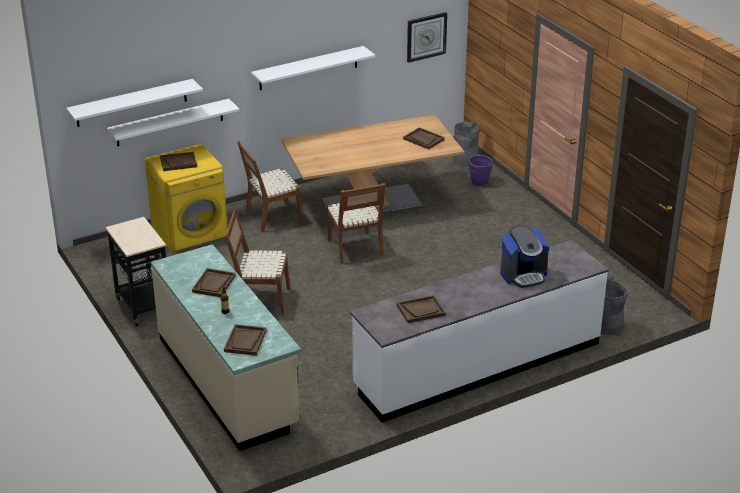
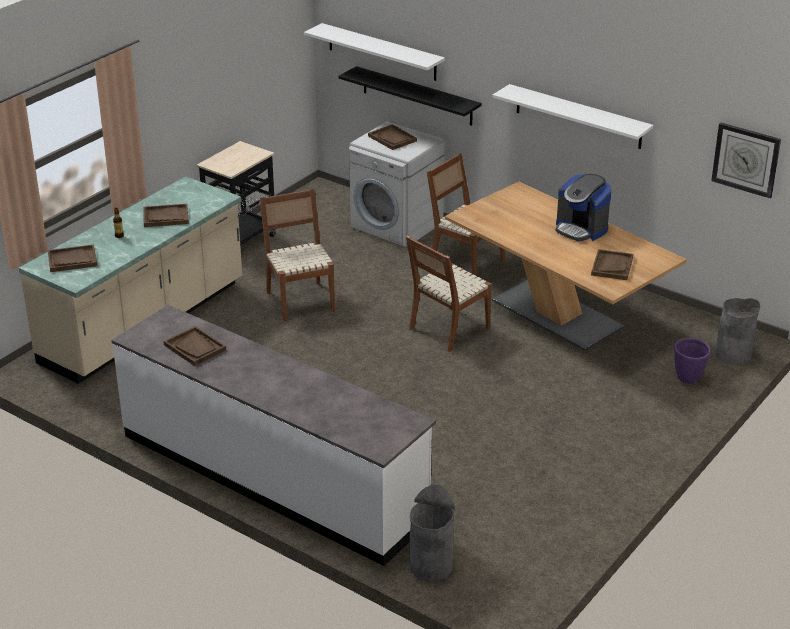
camera: 65 degrees right, 0 degrees up
(169, 122) = (417, 96): white shelf -> black shelf
(191, 231) = (395, 225): yellow washing machine -> white washing machine
(523, 275) = (319, 401): coffee machine -> coffee machine (581, 229)

